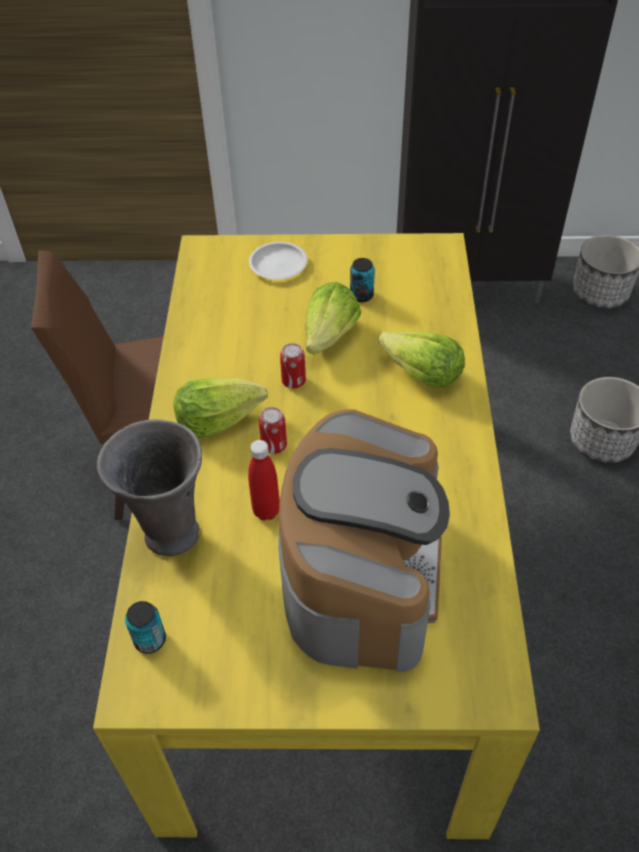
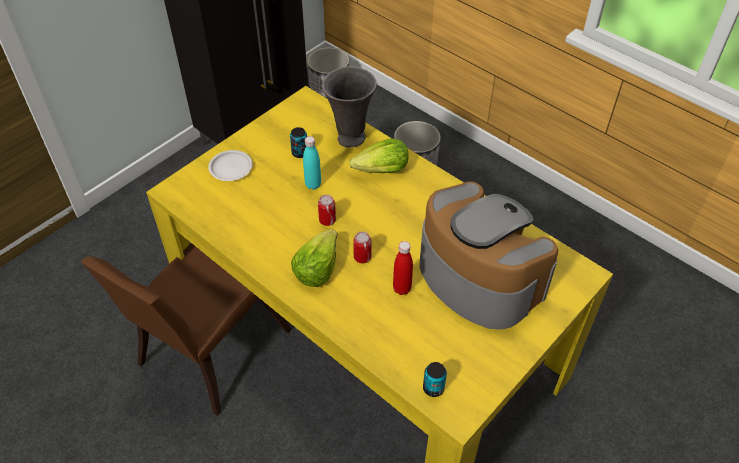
camera: 50 degrees left, 0 degrees up
(170, 535) = (374, 339): grey vase -> grey vase (350, 138)
(330, 336) = (313, 184): lettuce -> turquoise bottle

